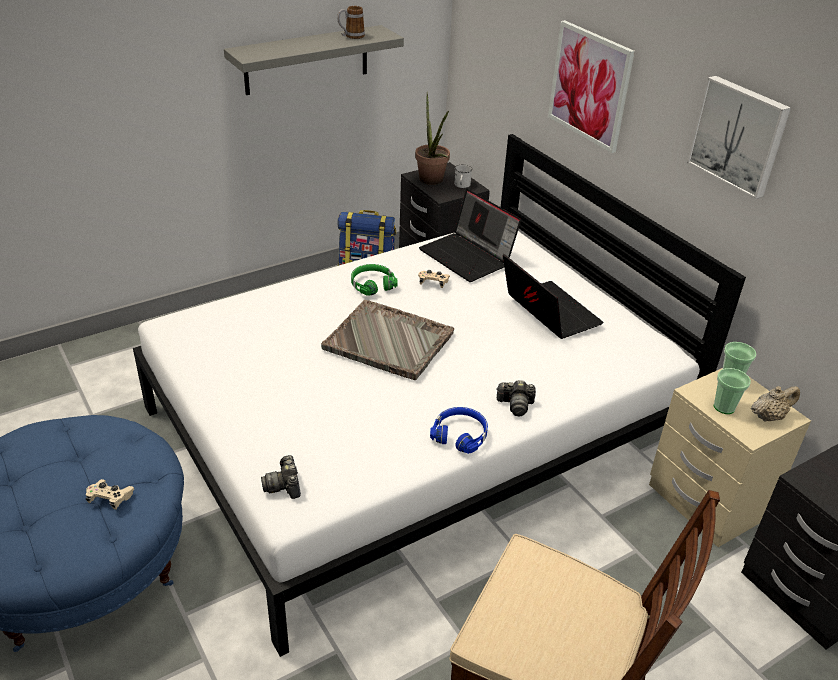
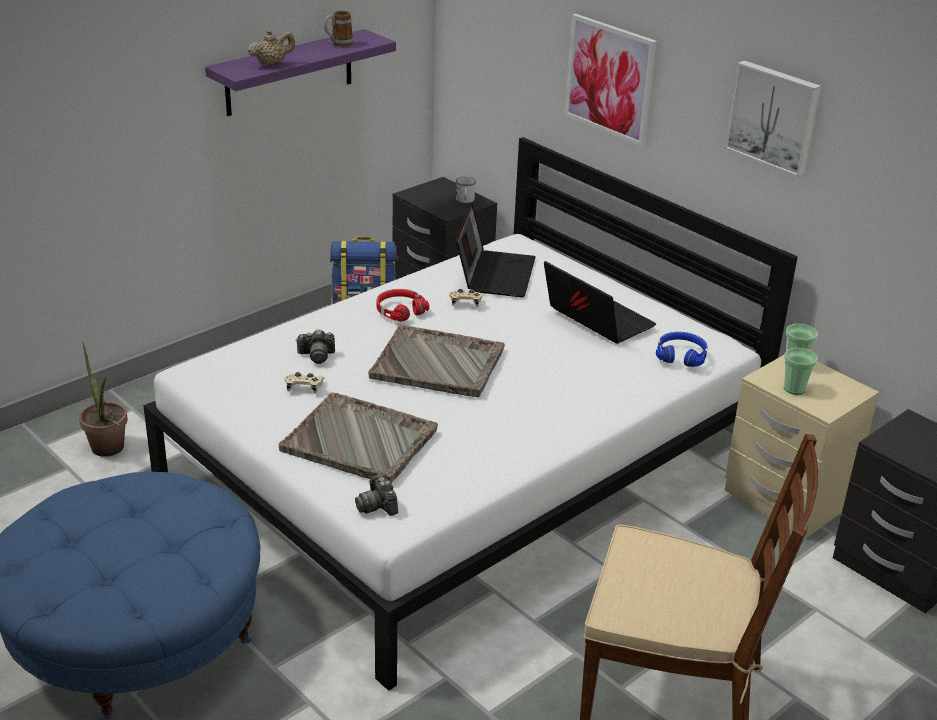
camera: 10 degrees left, 5 degrees down
(110, 498) = (191, 544): beige game controller -> beige game controller (304, 388)
(292, 413) = (360, 441): none -> grey tray
(306, 60) = (289, 73): grey shelf -> purple shelf
(372, 284) = (400, 311): green headphones -> red headphones
(432, 182) = (431, 199): potted plant -> potted plant (109, 451)
(460, 435) = (540, 442): blue headphones -> blue headphones (681, 355)
(468, 257) = (494, 274): laptop -> laptop turned 120 degrees counterclockwise
(515, 405) = (588, 409): camera -> camera (316, 355)
(769, 416) = (838, 392): beige teapot -> beige teapot (272, 64)

